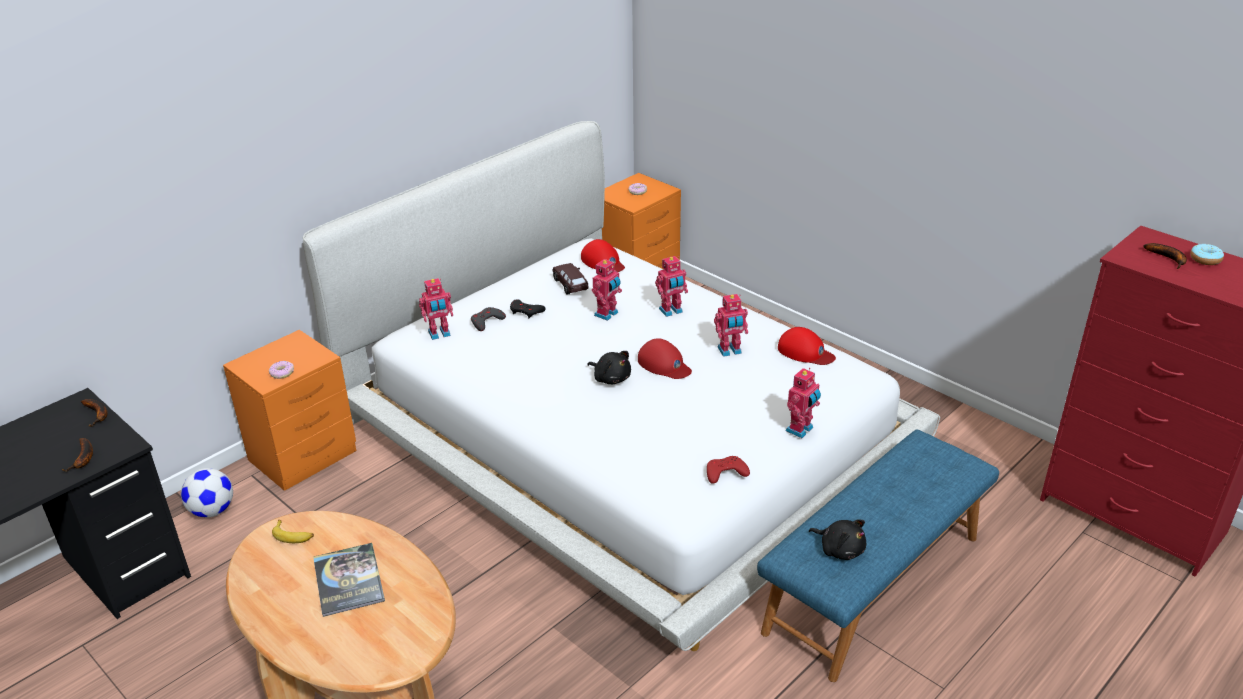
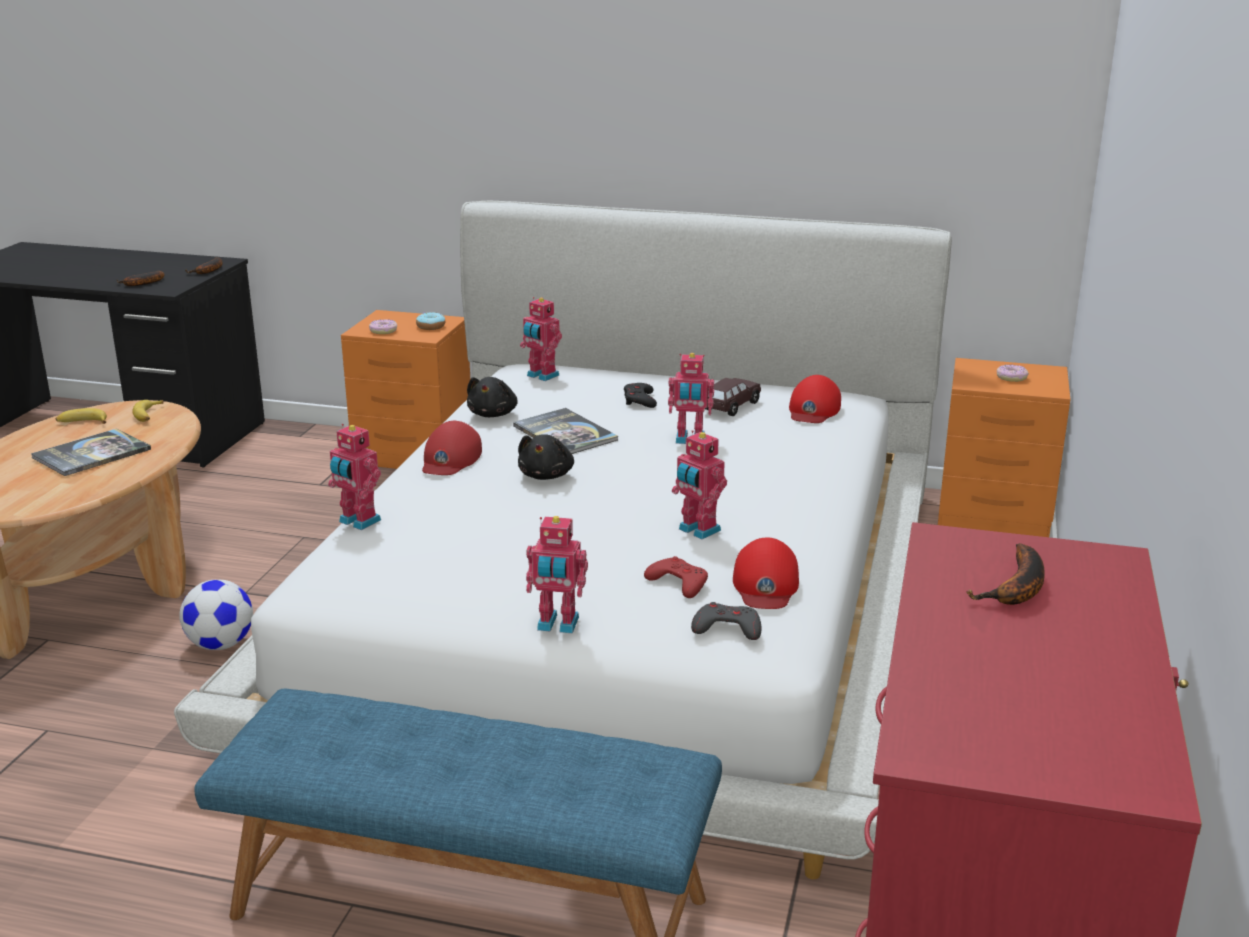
camera: 60 degrees right, 10 degrees down
(212, 510) = (301, 445): football -> football (221, 645)
(268, 577) = (82, 423): none -> banana
(486, 321) = (593, 388): grey game controller -> grey game controller (727, 628)
(553, 353) = (565, 433): none -> book
(664, 364) = (613, 497): red cap -> red cap (450, 459)
(671, 311) = (749, 473): toy robot -> toy robot (358, 522)
(725, 473) = (405, 592): red game controller -> red game controller (678, 582)
(840, 549) = (327, 737): black plush toy -> black plush toy (493, 414)
(1205, 259) = (1080, 631): donut -> donut (431, 327)

